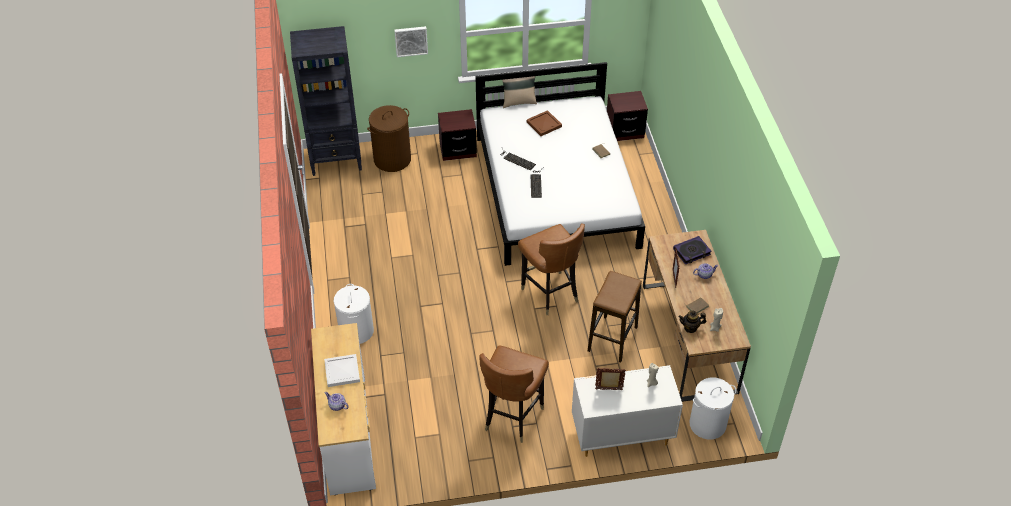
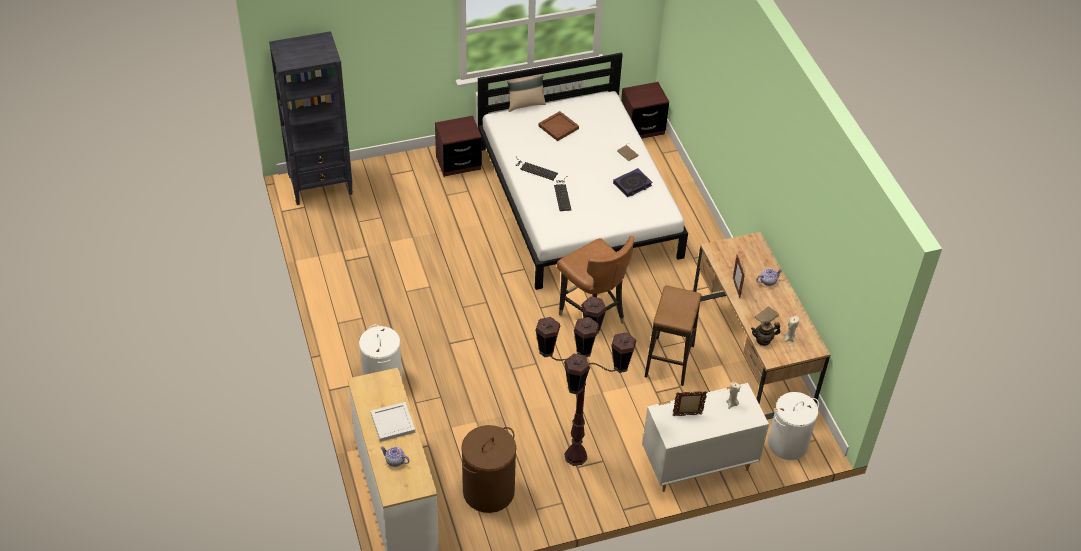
camera: 10 degrees left, 0 degrees up
(392, 159) = (385, 179): brown laundry basket -> brown laundry basket (488, 491)
(411, 40) = (404, 42): picture -> none
(512, 416) = (575, 456): brown chair -> brown floor lamp
(692, 252) = (750, 257): book -> book (632, 185)

